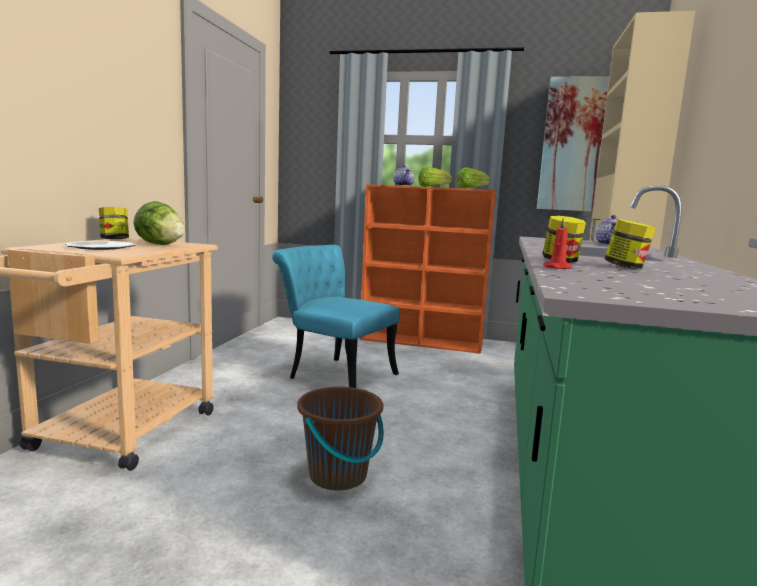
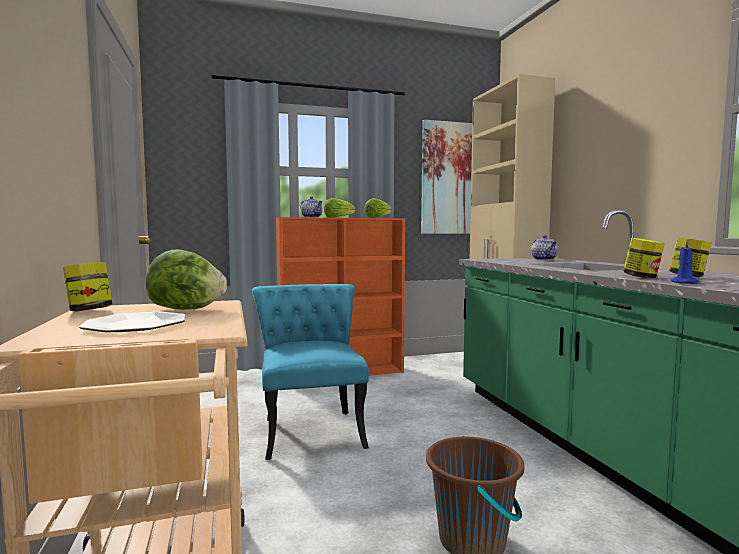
camera: 30 degrees left, 5 degrees down
(334, 374) = (311, 428): turquoise chair -> turquoise chair turned 75 degrees clockwise
(558, 268) = (683, 283): red candle -> blue candle

